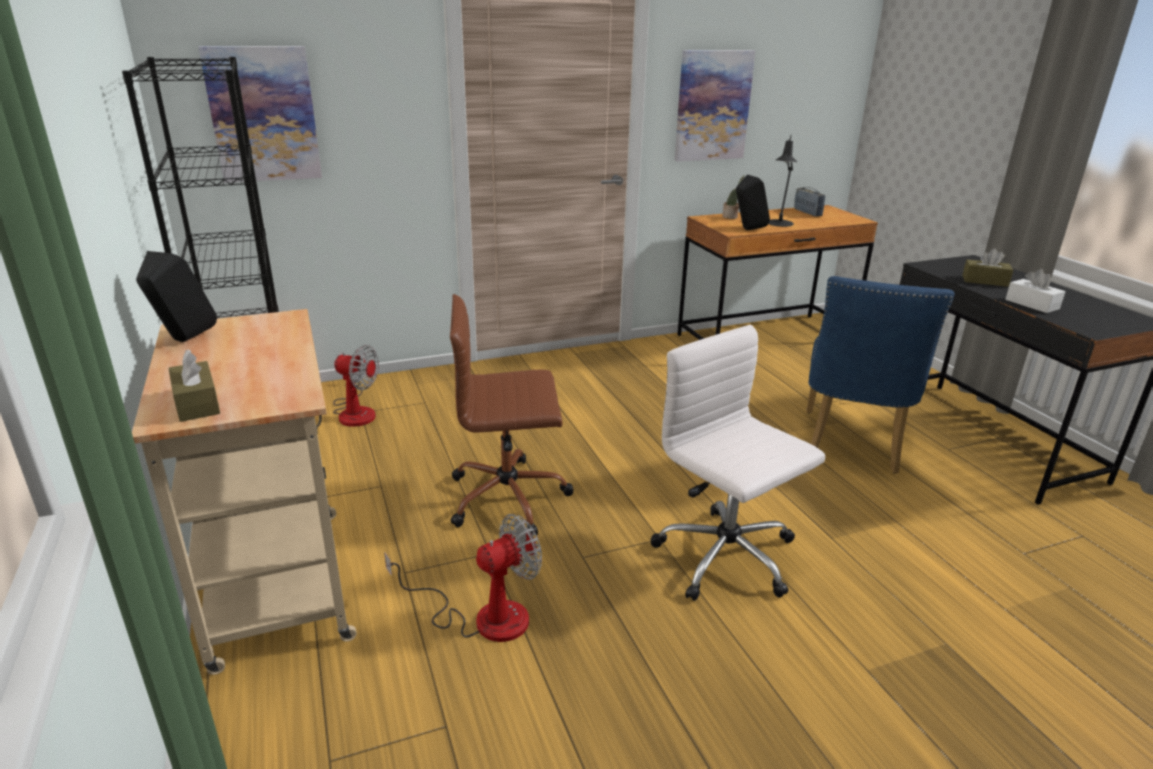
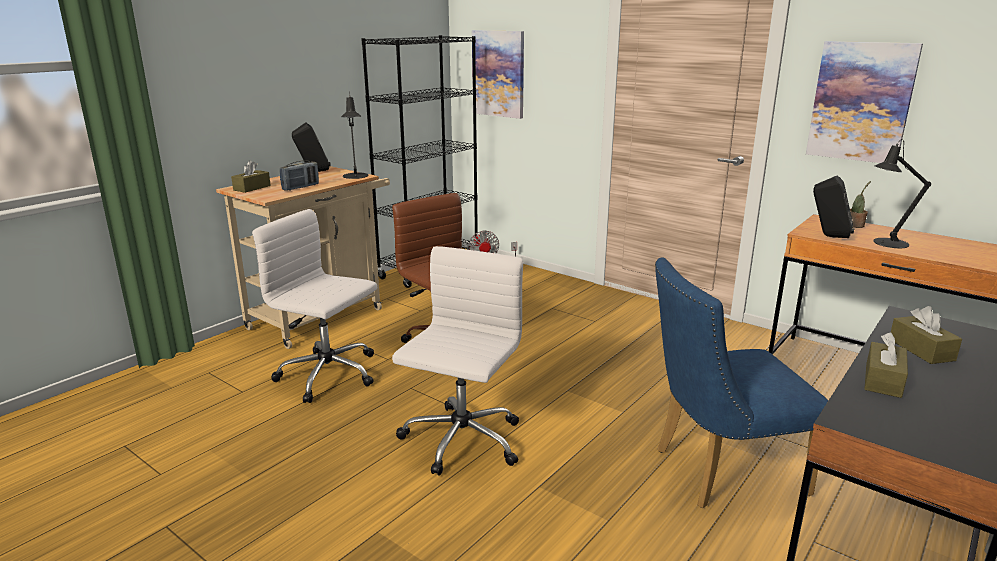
camera: 60 degrees right, 5 degrees down
(283, 321) = (355, 176): none -> black table lamp
(483, 617) = (329, 375): fan -> white office chair
(807, 213) = (970, 247): radio -> radio (300, 187)
(1032, 304) = (883, 380): white tissue box -> brown tissue box

